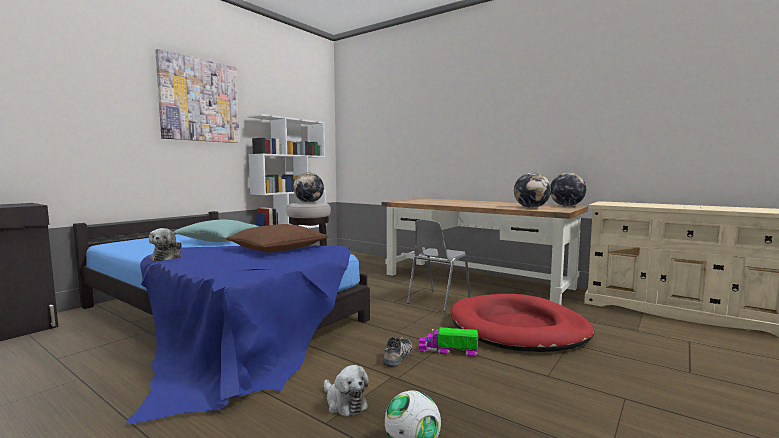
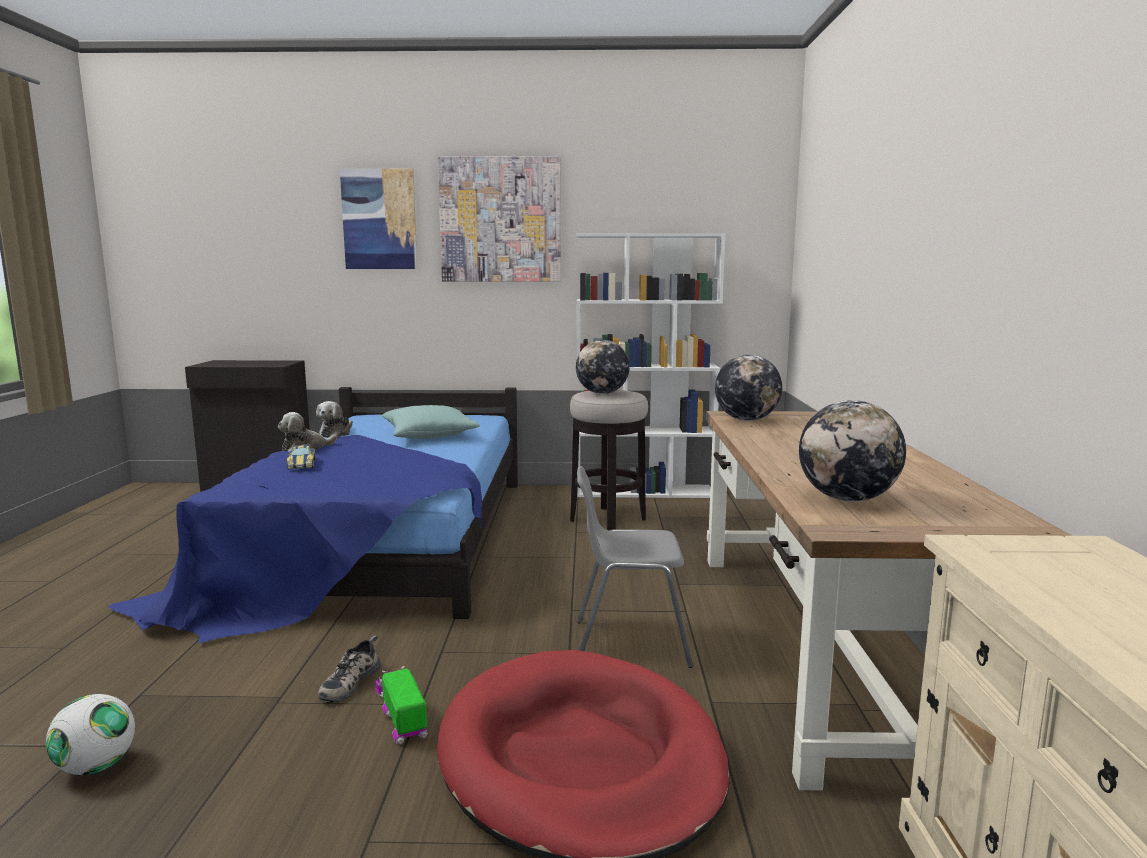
camera: 55 degrees right, 5 degrees up
(106, 86) = (379, 219): none -> picture
(220, 259) = (302, 464): none -> toy car
(277, 248) = (401, 465): brown pillow -> none
(344, 403) = (191, 689): plush toy -> plush toy (336, 433)
(398, 356) = (349, 681): shoe -> shoe turned 120 degrees clockwise
(566, 206) = (1000, 522): globe -> globe (746, 420)

